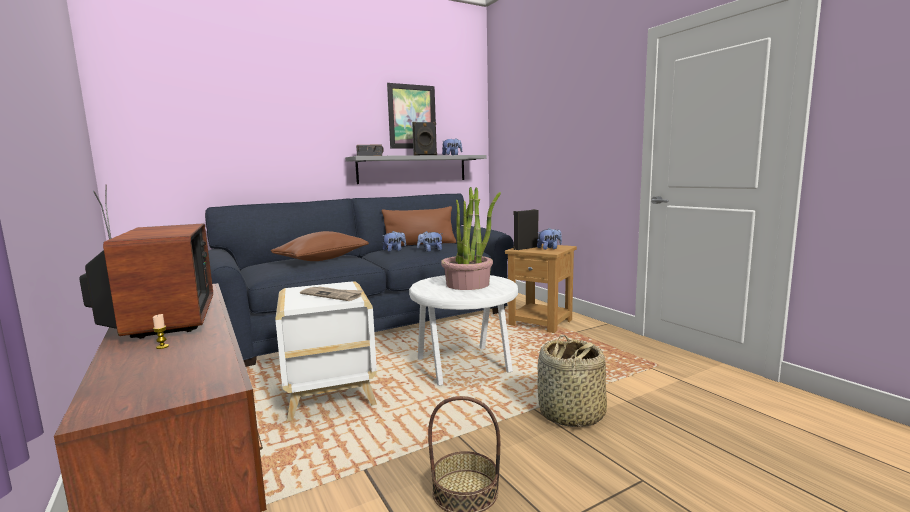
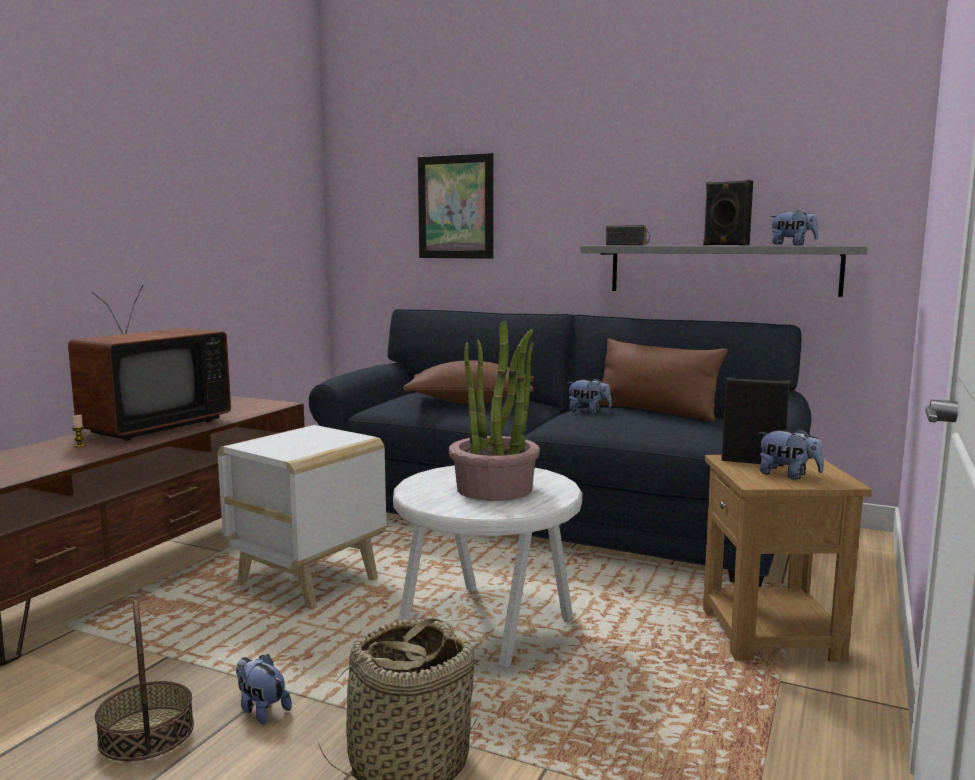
camera: 55 degrees right, 0 degrees up
(332, 295) = (299, 445): newspaper -> none
(412, 117) = (730, 170): picture -> picture (455, 207)
(430, 251) = (622, 424): plush toy -> plush toy (261, 710)

